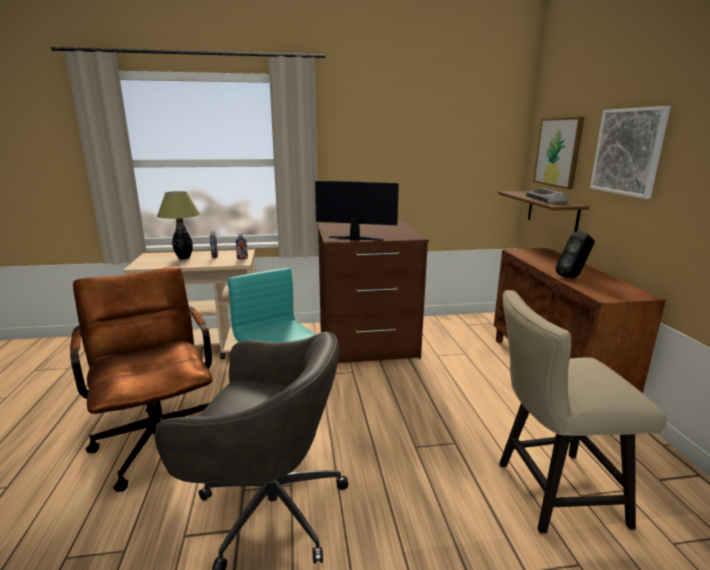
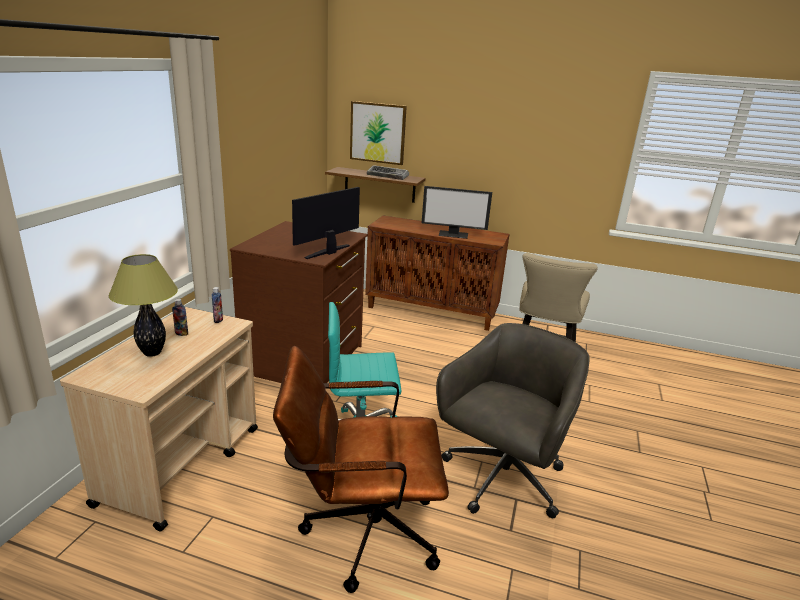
camera: 65 degrees left, 5 degrees up
(573, 277) = (453, 234): black speaker -> monitor
(628, 152) = (459, 137): picture -> none

